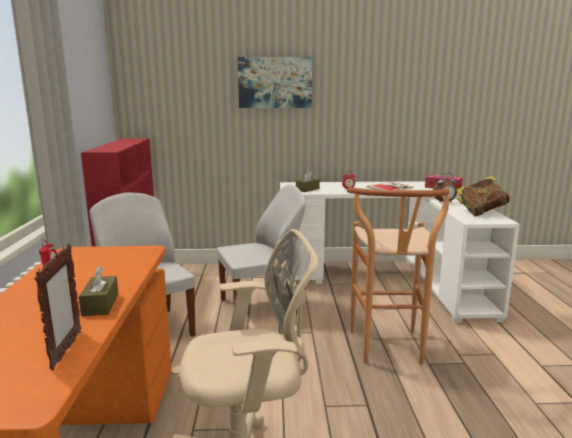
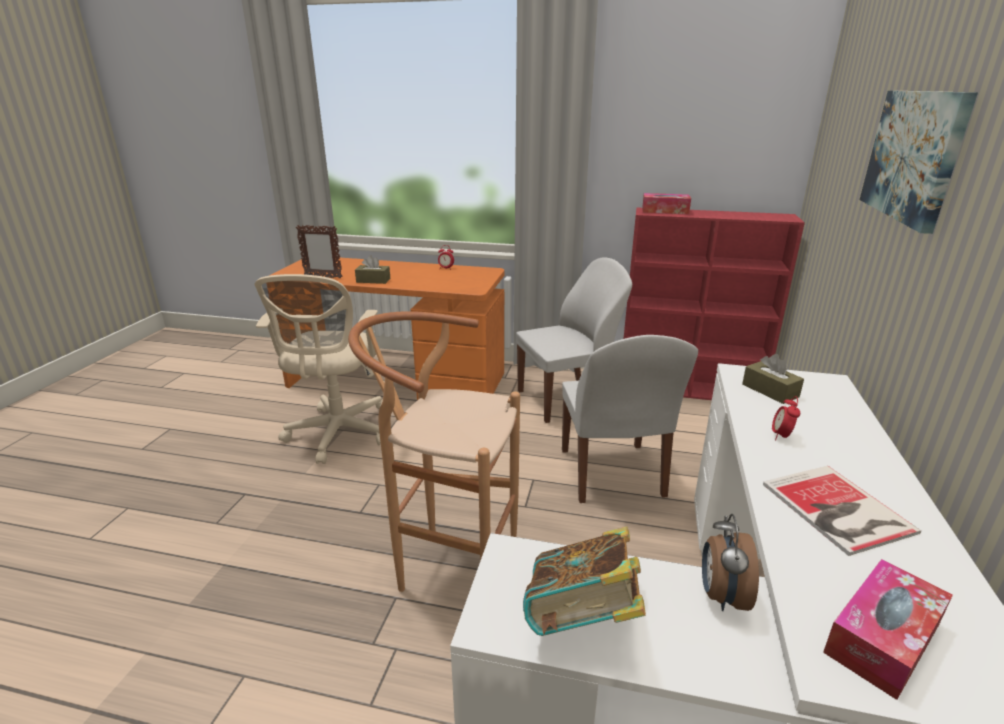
camera: 105 degrees right, 10 degrees up
(104, 149) = (665, 211): none -> tissue box

